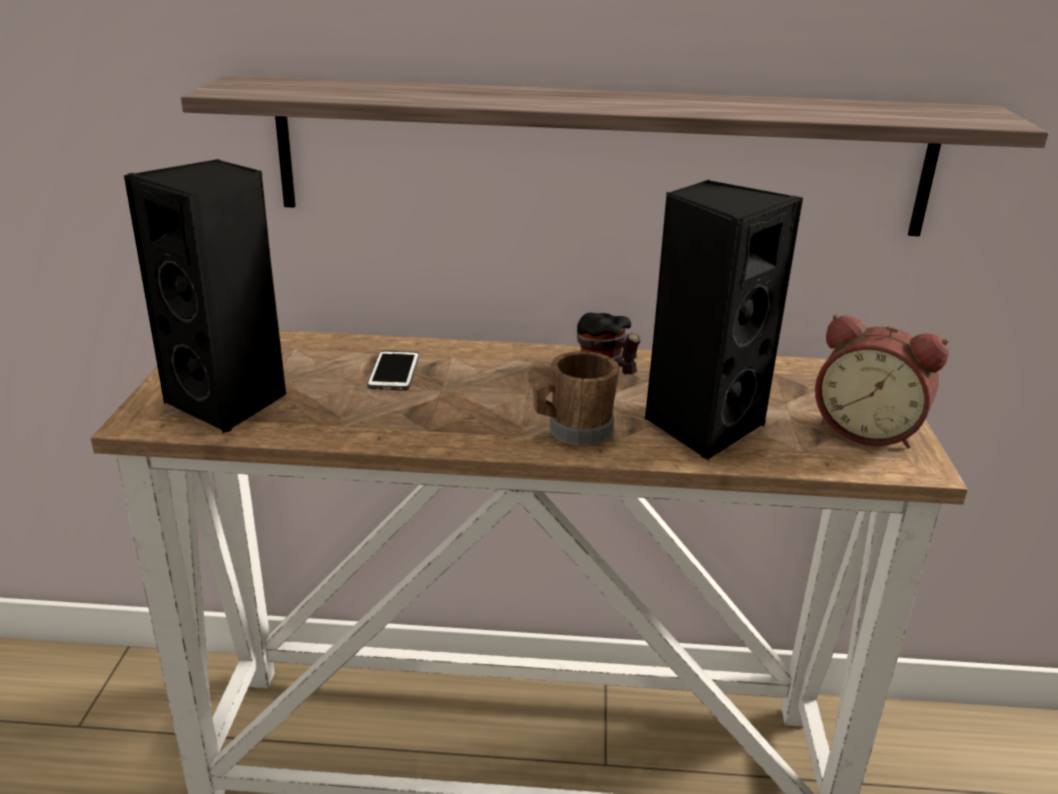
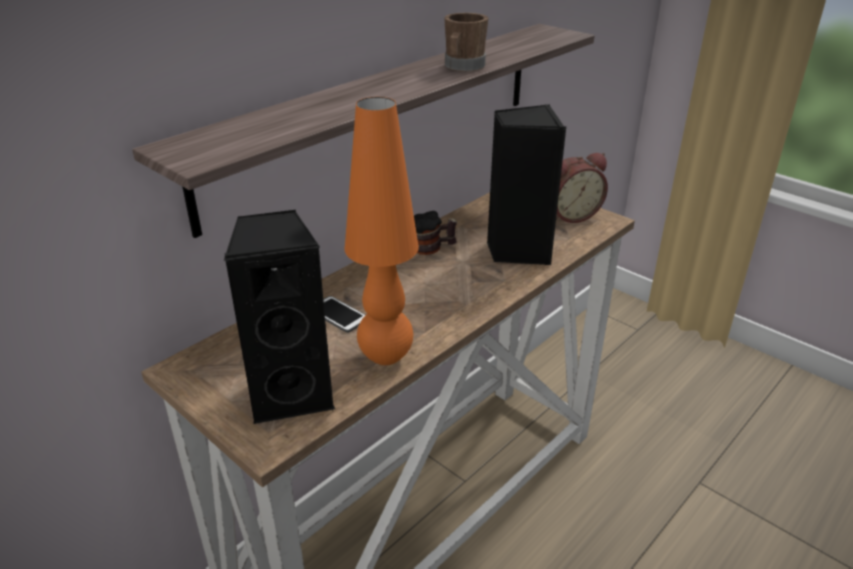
camera: 50 degrees left, 5 degrees up
(349, 426) = (385, 357): none -> orange table lamp
(573, 431) = (481, 288): brown mug -> brown mug (463, 67)

